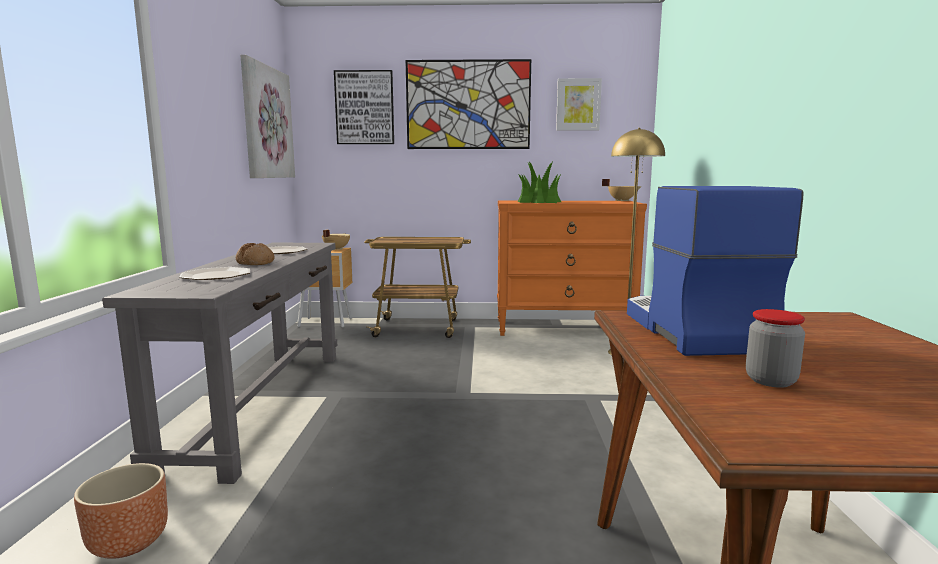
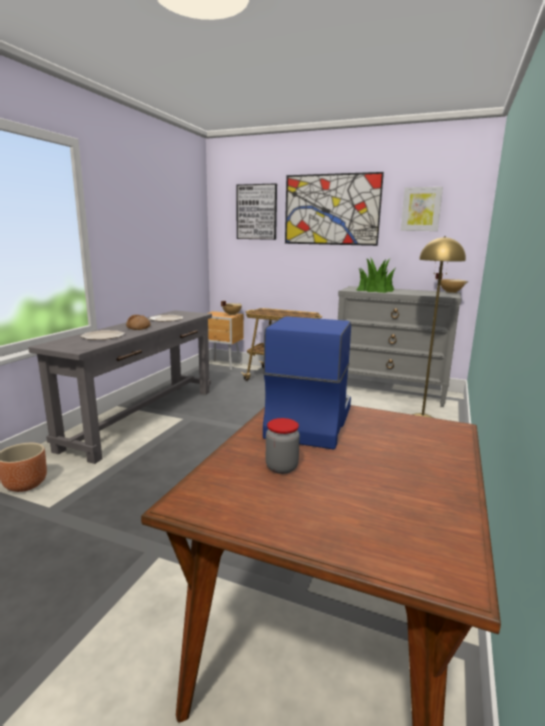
camera: 20 degrees right, 5 degrees up
(267, 123) = (185, 225): picture -> none
(564, 328) = (390, 391): orange dresser -> grey dresser

